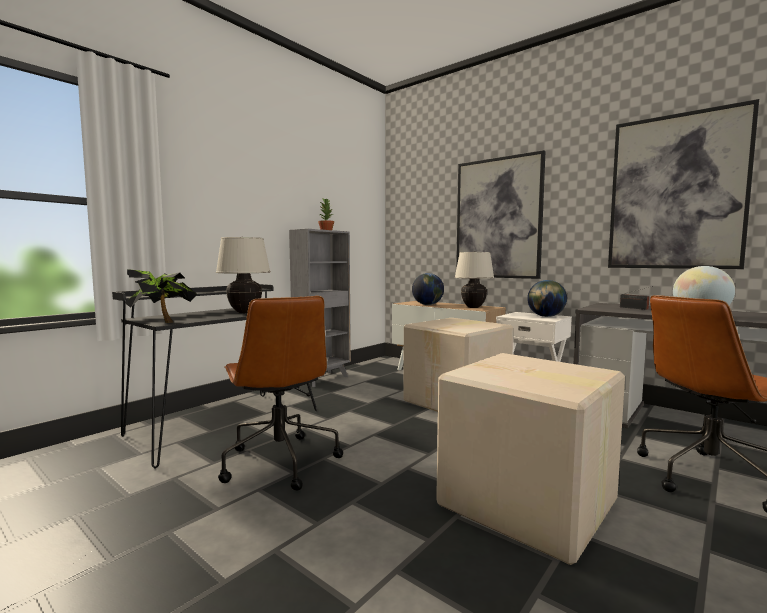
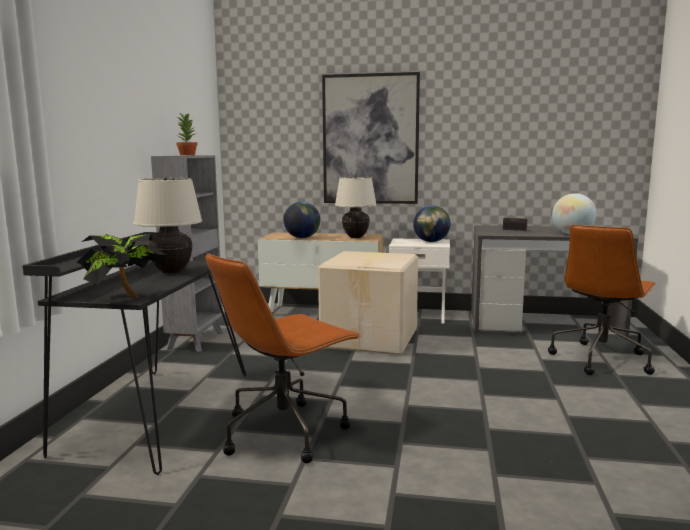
camera: 30 degrees left, 5 degrees up
(279, 461) = (285, 431): brown office chair -> brown office chair turned 105 degrees clockwise
(528, 504) = (521, 406): cardboard box -> none
(676, 192) = (536, 125): picture -> none

